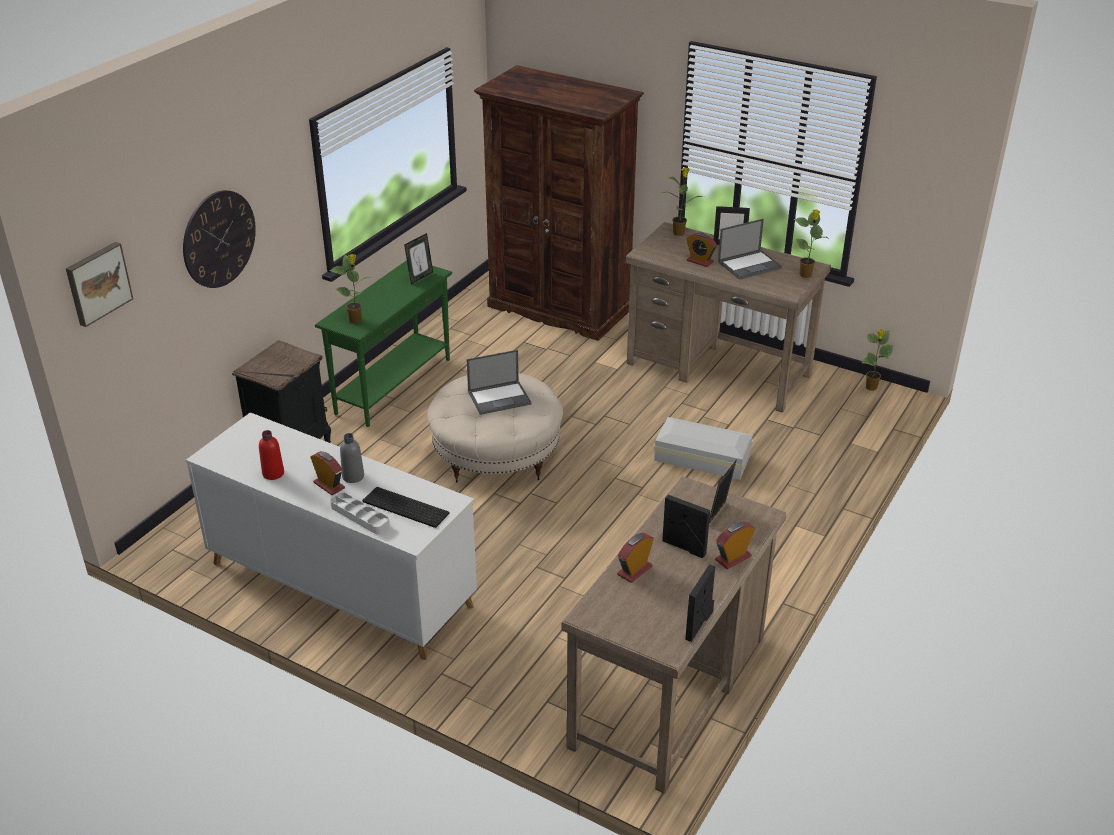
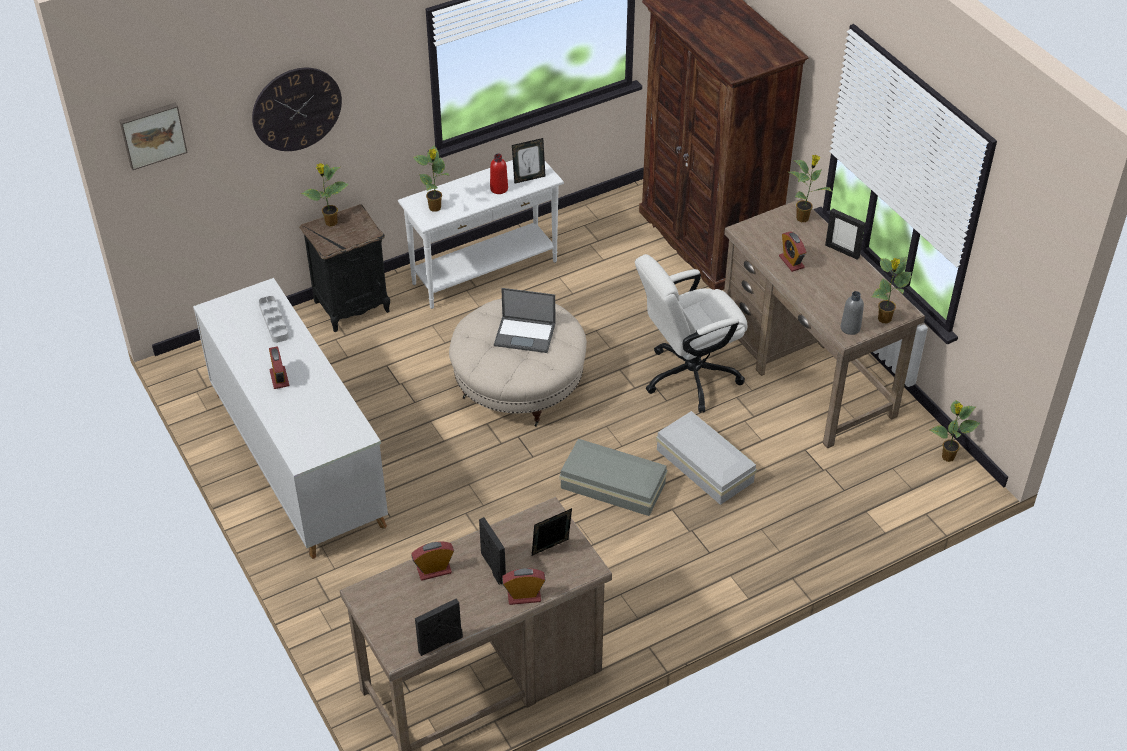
camera: 30 degrees right, 10 degrees up
(262, 361) = (330, 223): none -> potted plant
(273, 473) = (246, 348): red bottle -> red bottle (499, 189)
(353, 476) = (304, 377): grey bottle -> grey bottle (850, 328)
(360, 516) = (280, 418): grey tray -> grey tray (274, 321)
(393, 385) = (485, 271): green console table -> white console table
(404, 508) = (319, 425): keyboard -> none
(631, 404) = (687, 379): none -> white office chair
(645, 499) = (614, 487): none -> grey storage box
(750, 265) = (838, 285): laptop -> none

